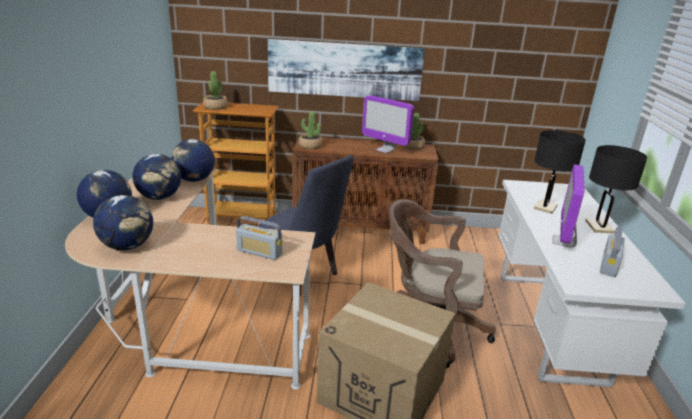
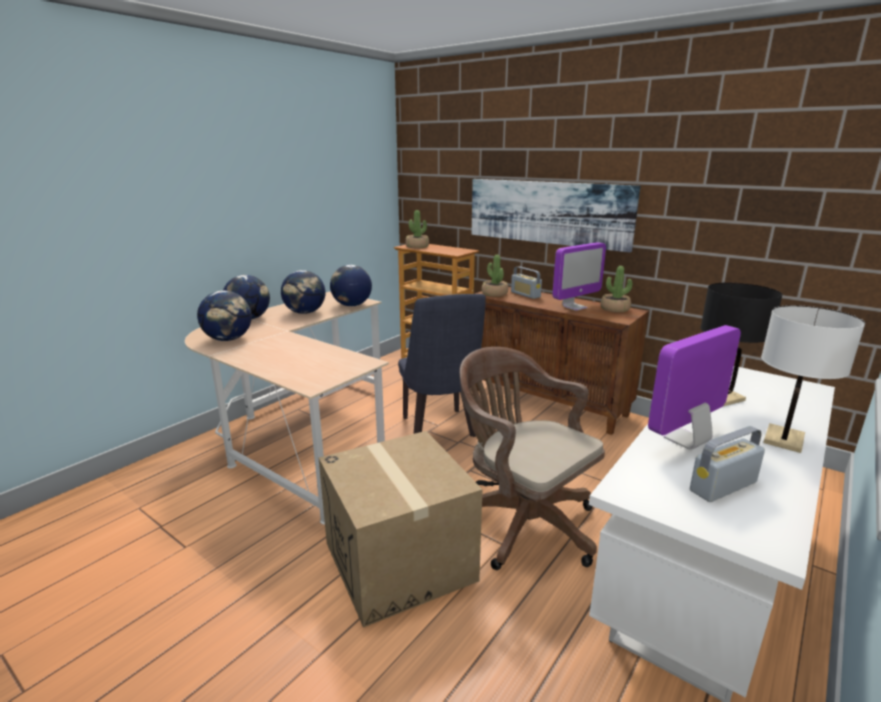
camera: 35 degrees right, 5 degrees down
(259, 252) = (313, 365): radio -> radio (525, 294)
(385, 150) = (574, 307): monitor -> monitor turned 105 degrees counterclockwise
(599, 227) = (783, 439): black table lamp -> white table lamp

